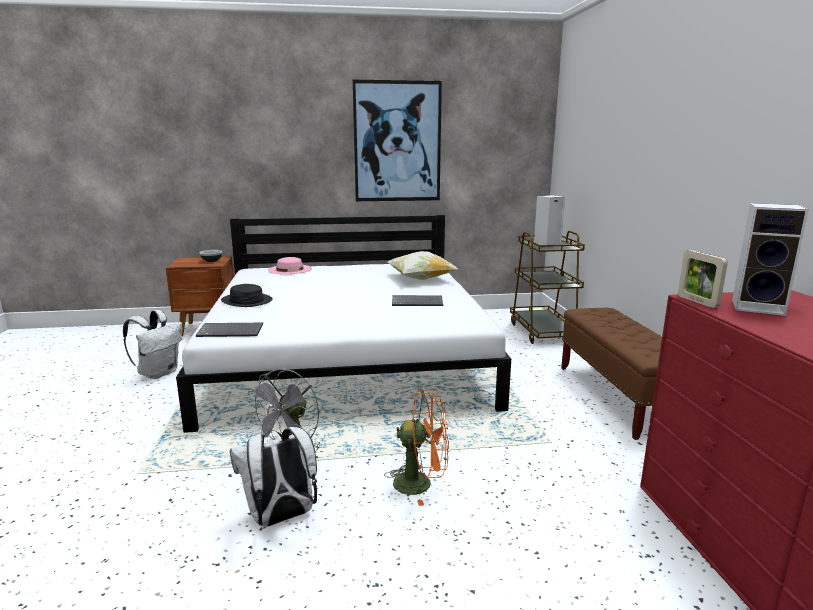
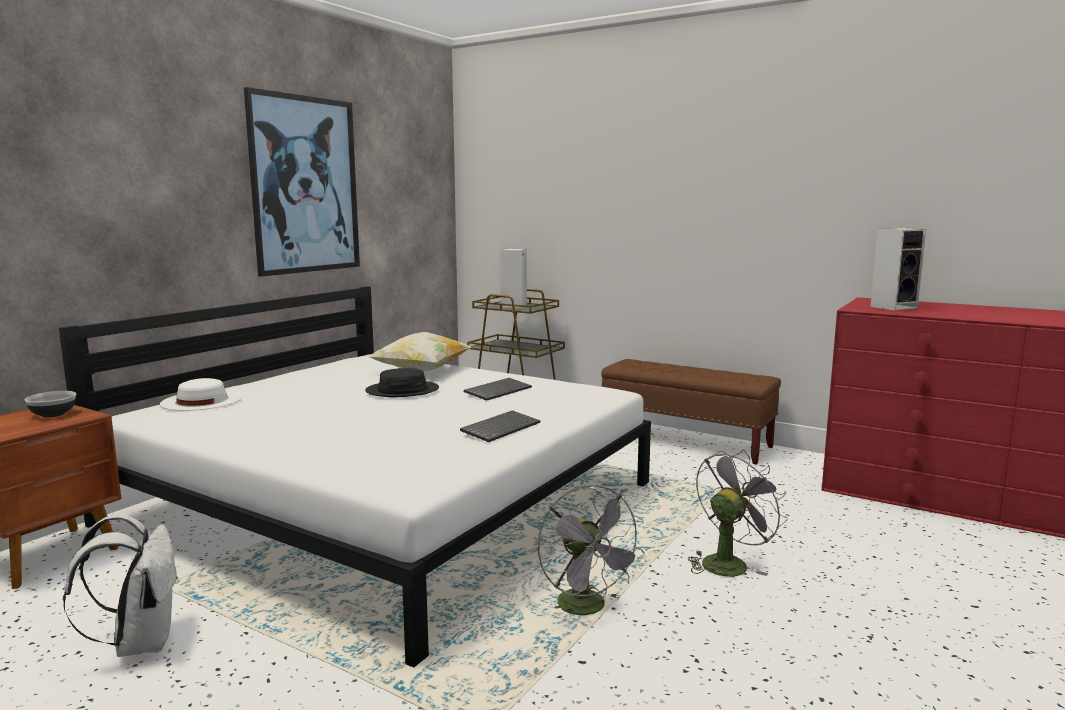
camera: 50 degrees left, 5 degrees down
(231, 331) = (413, 477): keyboard -> keyboard (500, 428)
(246, 301) = (292, 447): black hat -> black hat (402, 391)
(281, 518) = (715, 653): white backpack -> none
(290, 269) = (202, 400): pink hat -> white hat
(421, 484) = (729, 562): orange fan -> grey fan
(697, 301) = (865, 310): picture frame -> none

